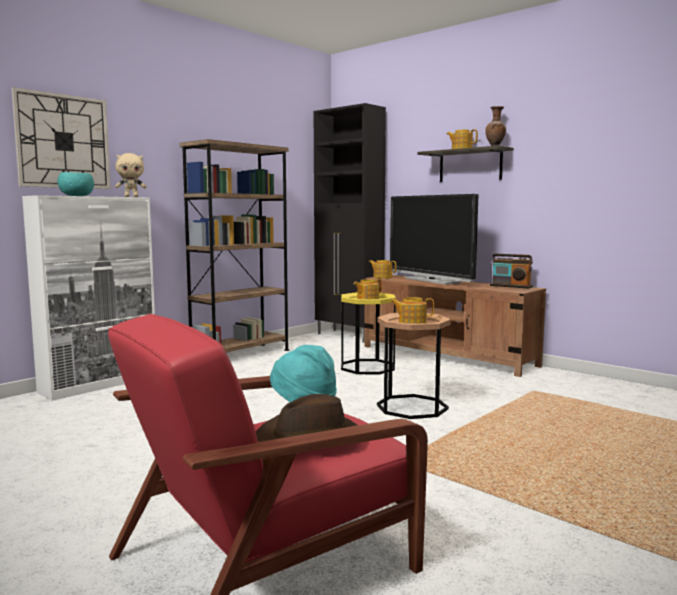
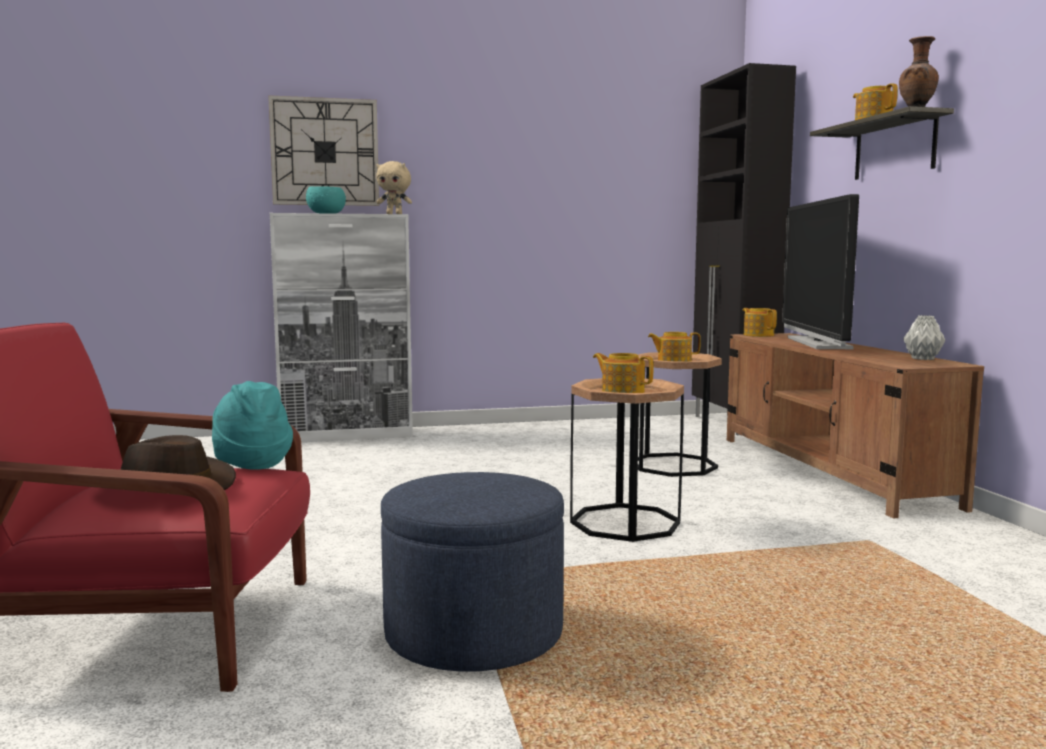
camera: 35 degrees right, 0 degrees up
(240, 355) = (545, 428): brown bookcase -> none
(367, 367) = (673, 465): yellow side table -> brown side table
(469, 490) = (474, 633): none -> blue ottoman
(511, 286) = (923, 359): radio -> grey vase

